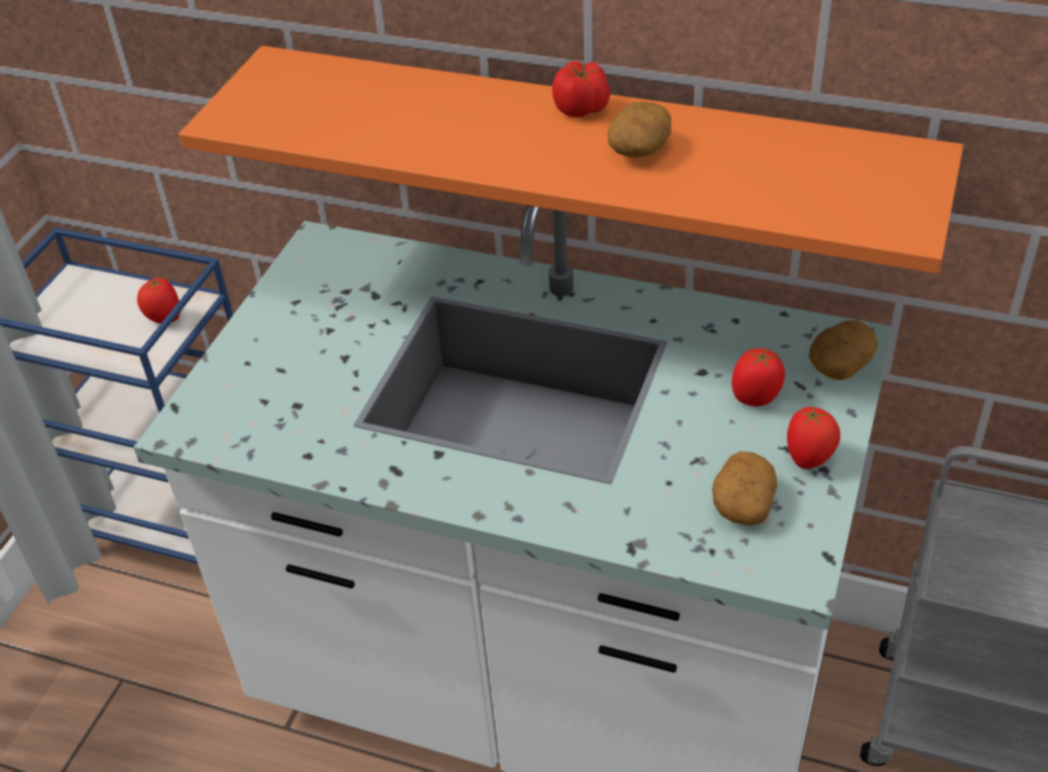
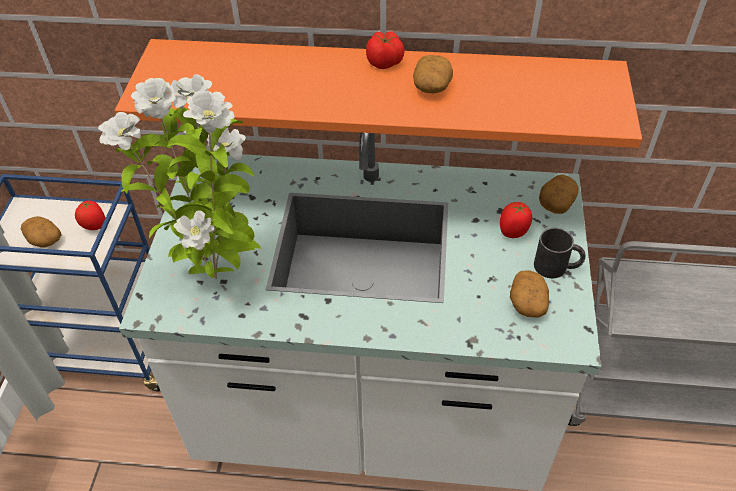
camera: 15 degrees left, 5 degrees up
(91, 327) = (44, 239): none -> potato
(291, 396) = (217, 275): none -> potted plant
(809, 458) = (557, 267): tomato -> black mug

